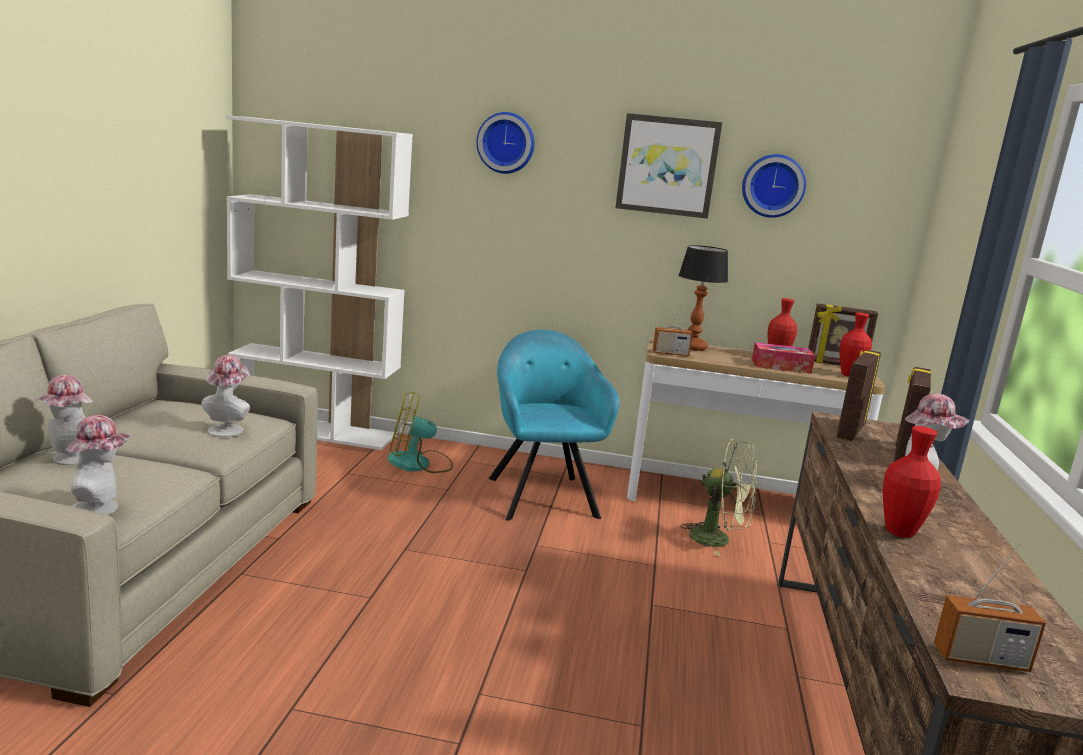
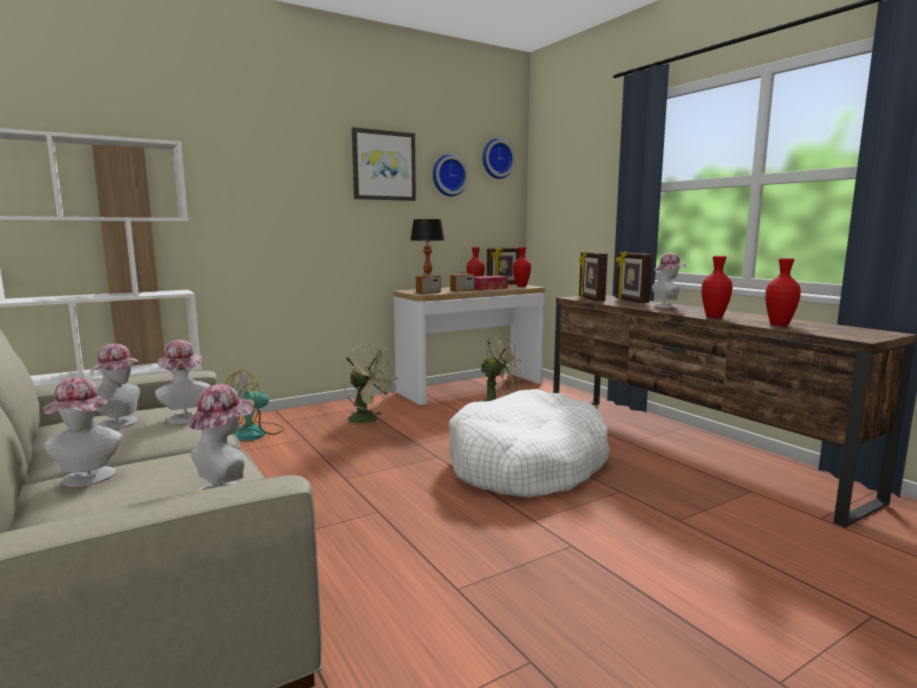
camera: 40 degrees left, 5 degrees down
(183, 418) = (122, 423): none -> hat
(506, 143) = (261, 153): wall clock -> wall clock (496, 159)
(541, 494) = (369, 420): turquoise armchair -> green fan
(600, 630) = (527, 464): none -> white dog bed
(949, 590) = (779, 325): none -> red vase
(980, 659) = (845, 335): radio -> radio (462, 291)

